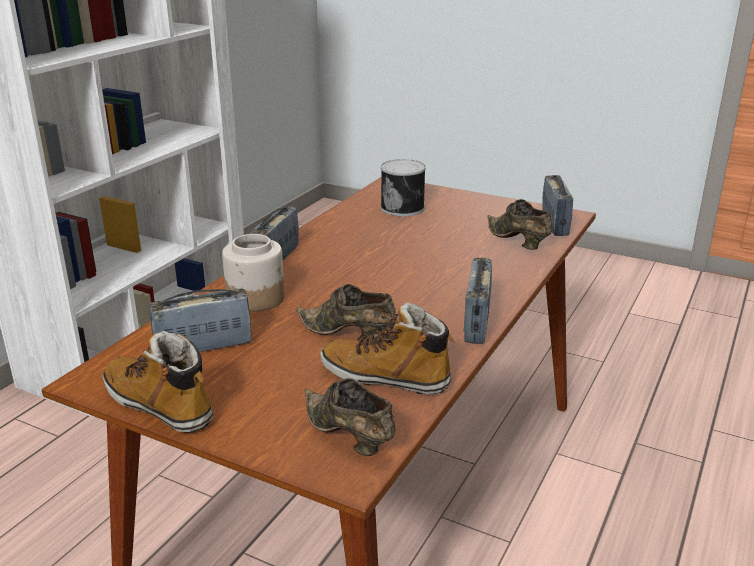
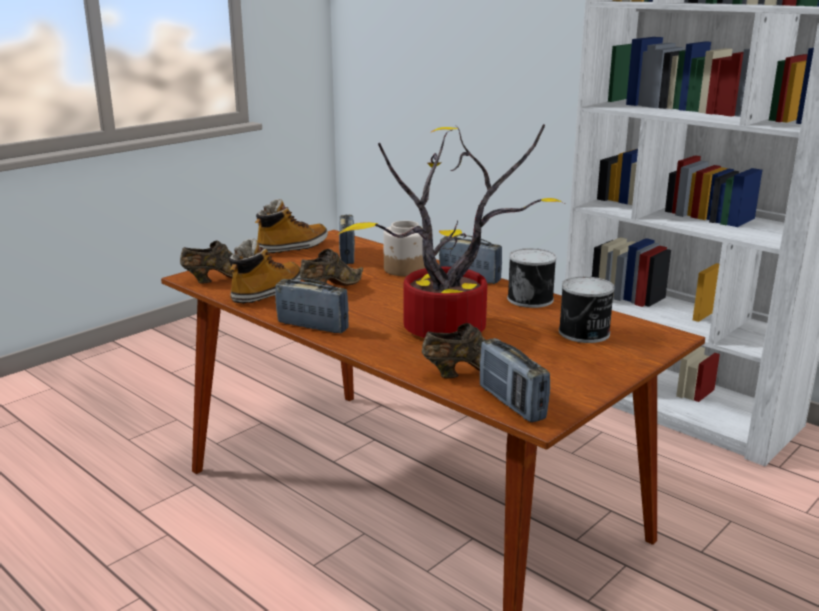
camera: 105 degrees right, 5 degrees down
(330, 229) = (531, 299): none -> can
(441, 258) = (443, 332): none -> potted plant
(555, 224) = (511, 403): radio -> radio turned 45 degrees clockwise

